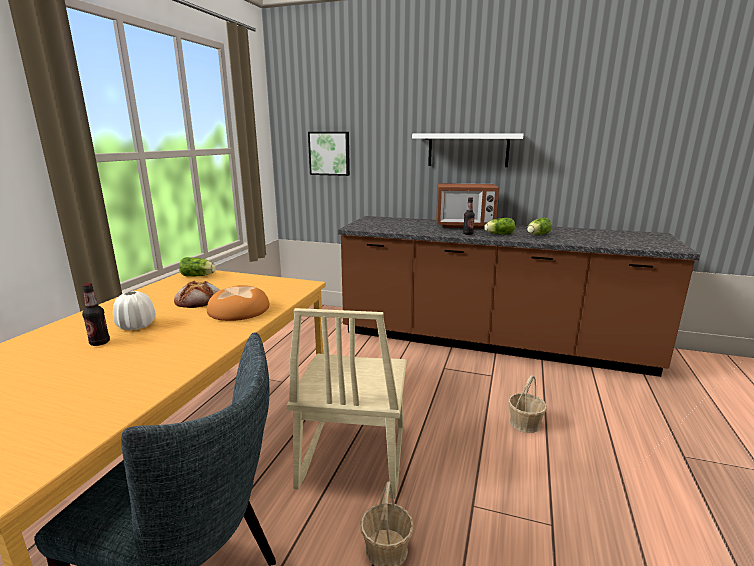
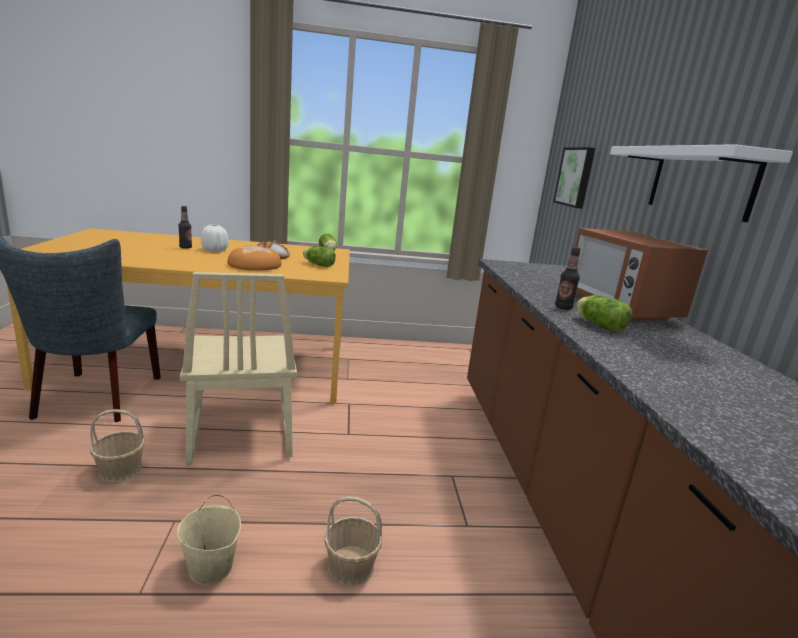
camera: 65 degrees right, 0 degrees up
(352, 458) = (240, 434): beige chair -> beige chair turned 90 degrees counterclockwise
(526, 485) = (211, 568): none -> beige bucket
(537, 235) = (652, 352): lettuce -> lettuce (318, 264)

